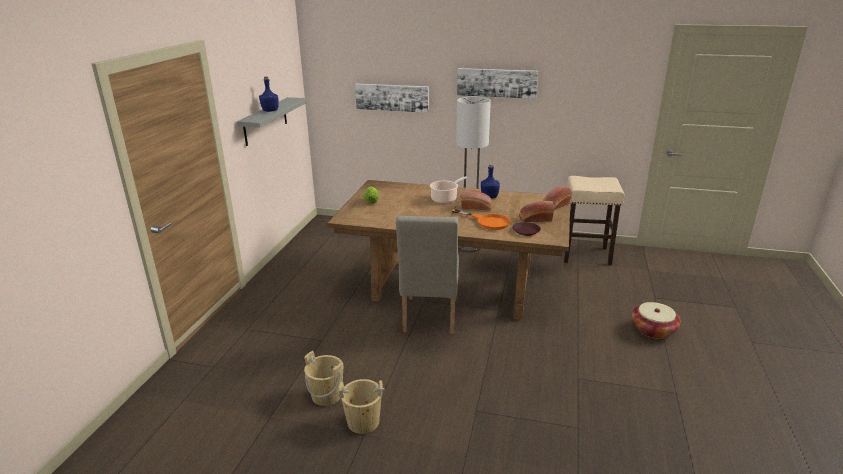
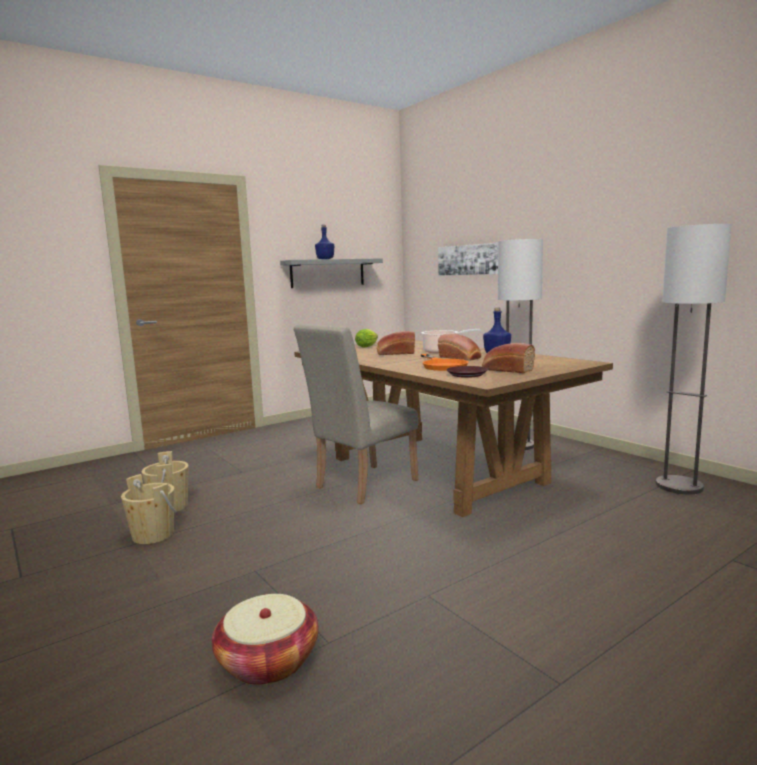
camera: 40 degrees right, 15 degrees down
(496, 83) = (576, 227): picture -> none
(555, 205) = (565, 366): bread -> bread (395, 353)
(586, 255) = (679, 486): beige stool -> floor lamp
(653, 330) = (658, 593): basket -> basket (268, 661)

